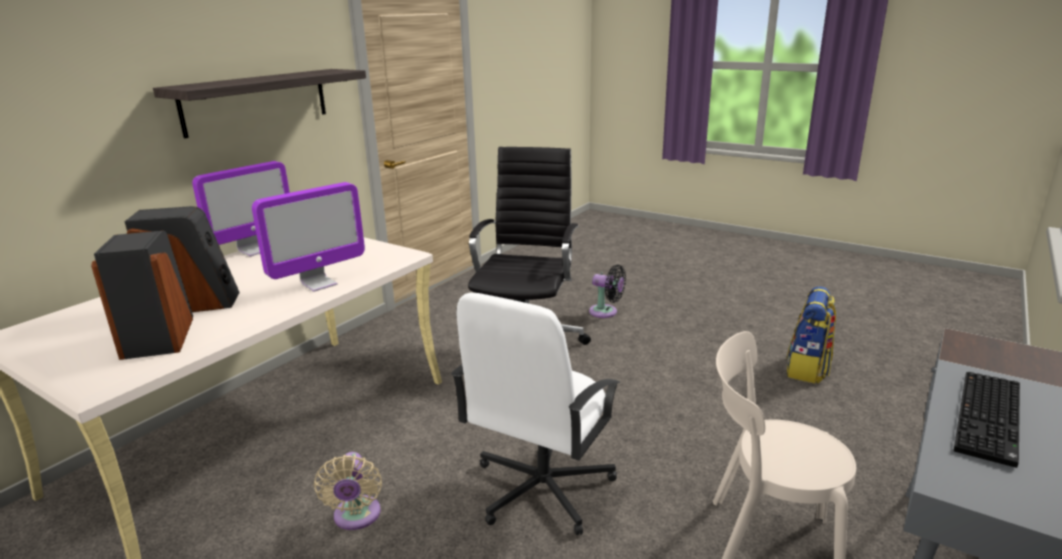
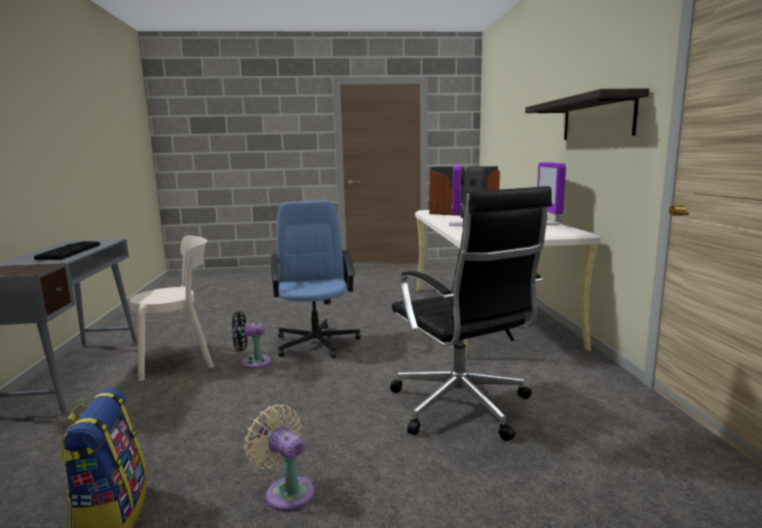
camera: 140 degrees right, 10 degrees down
(356, 517) = (384, 314): beige fan -> beige fan (286, 491)
(541, 488) = (316, 342): white office chair -> blue office chair
(606, 312) = (457, 496): black fan -> black fan (252, 362)

